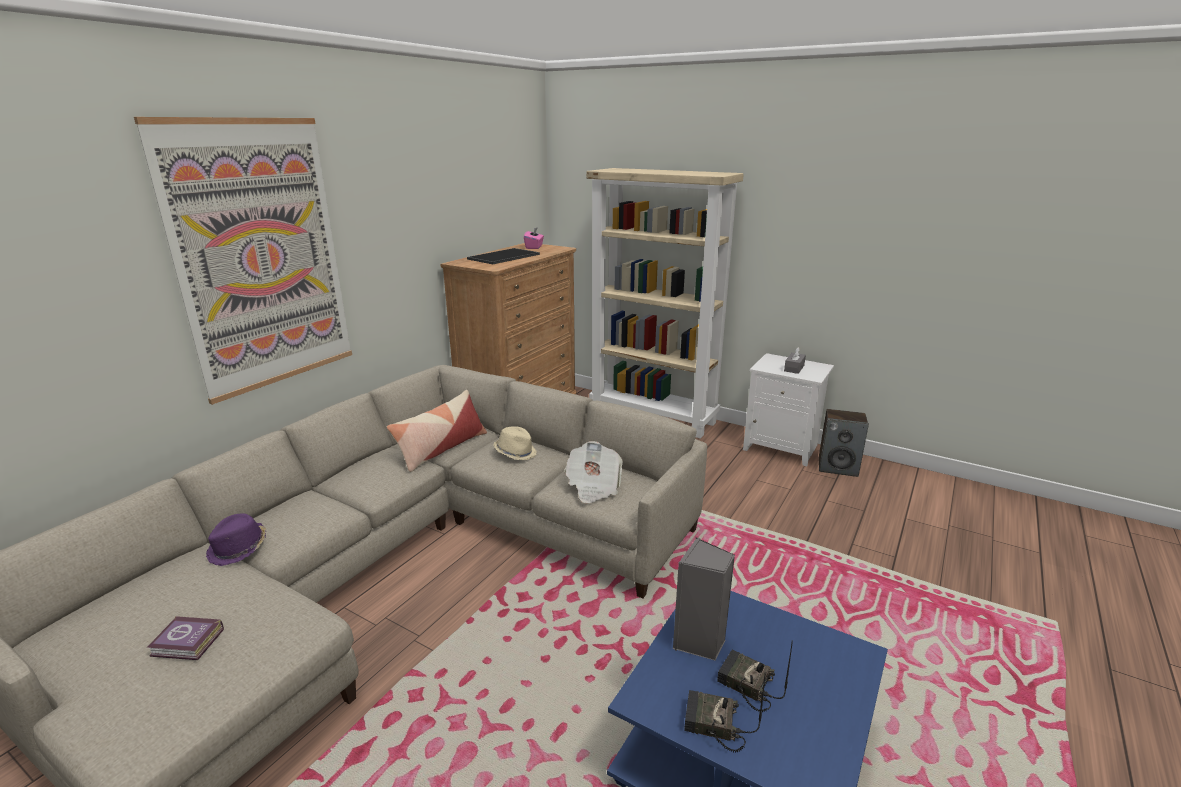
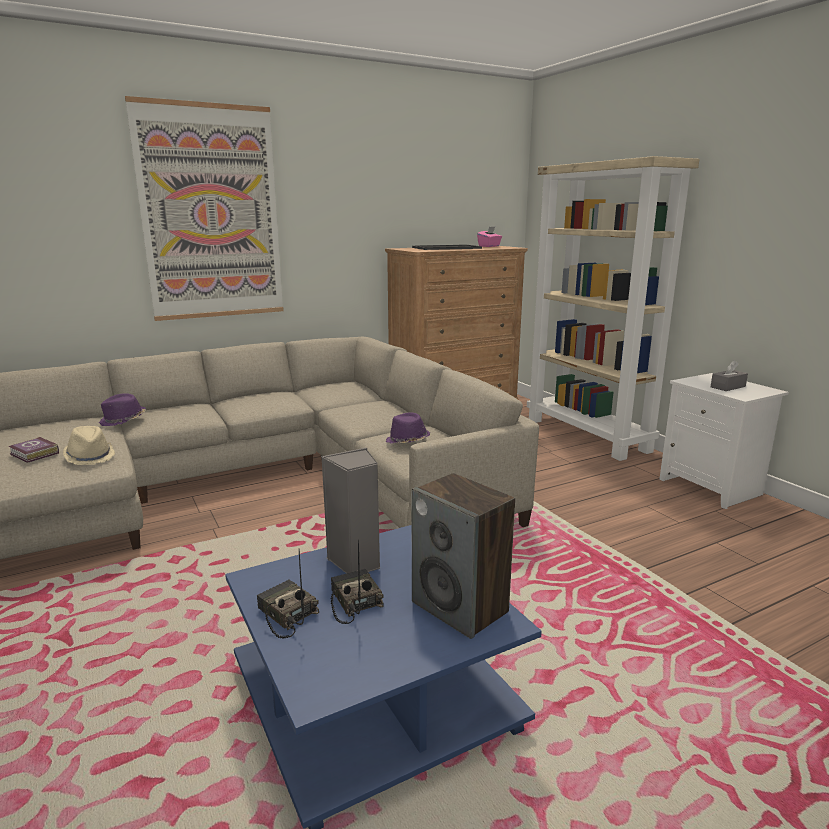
camera: 30 degrees right, 5 degrees down
(441, 449) = (323, 398): pillow -> none
(515, 452) = (373, 409): beige hat -> beige hat (90, 457)
(593, 486) = (407, 441): newspaper -> purple hat
(838, 467) = (768, 519): speaker -> speaker (460, 607)

